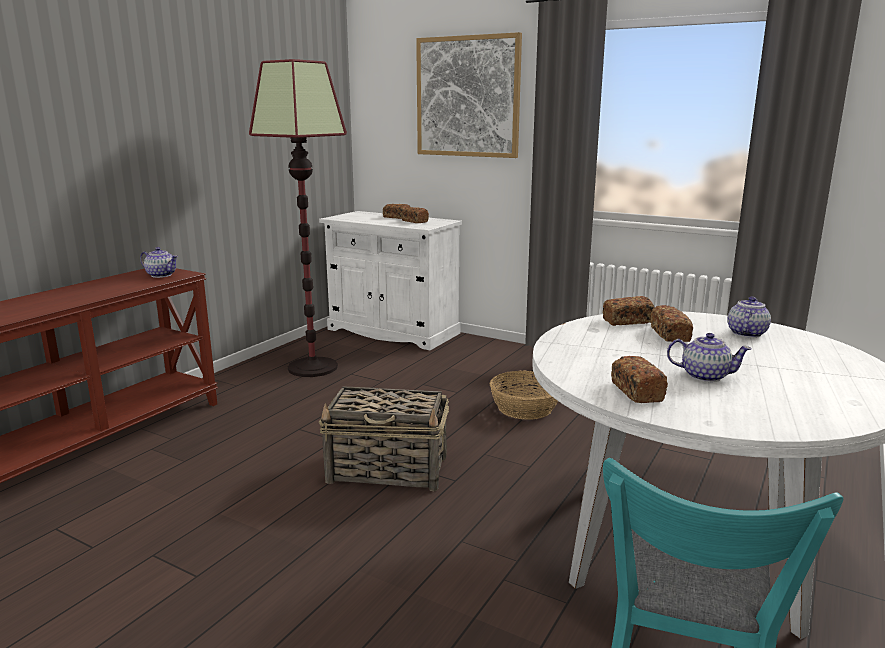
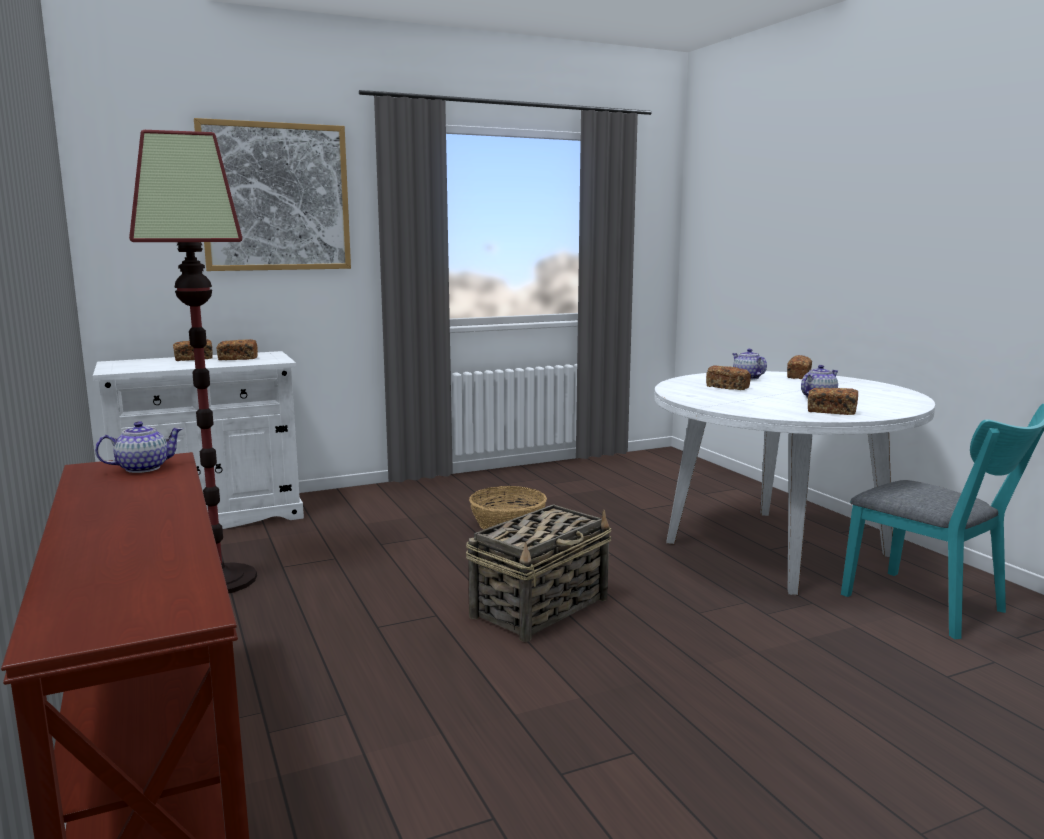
camera: 55 degrees left, 5 degrees down
(627, 321) = (683, 387): bread -> bread (799, 376)

